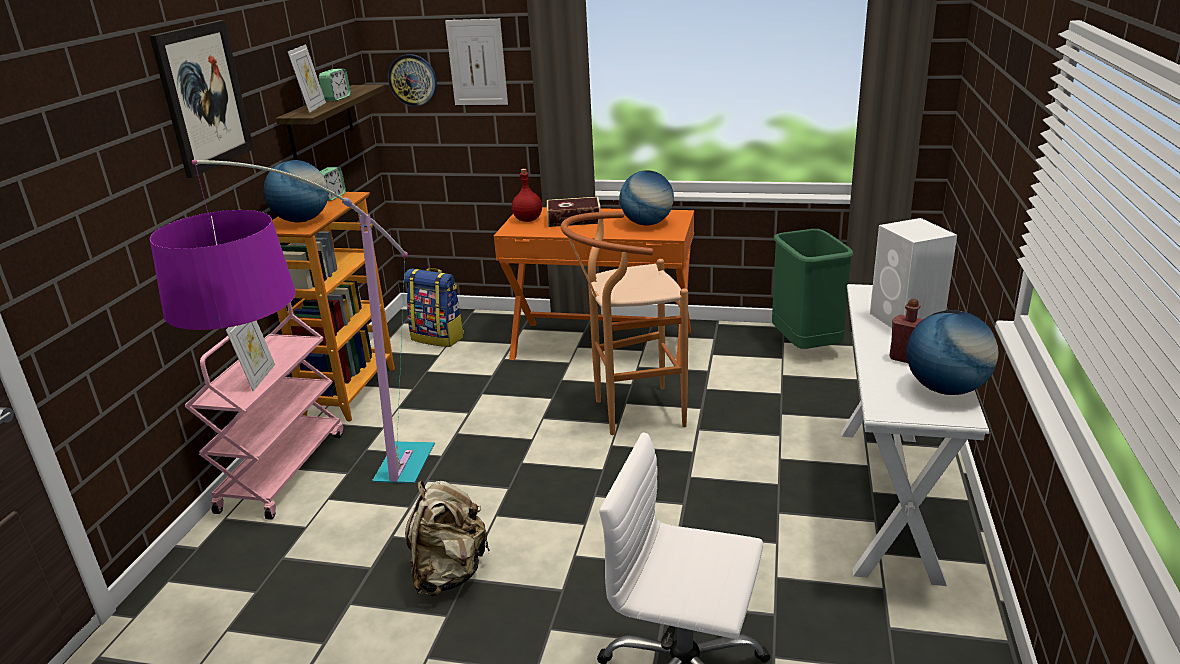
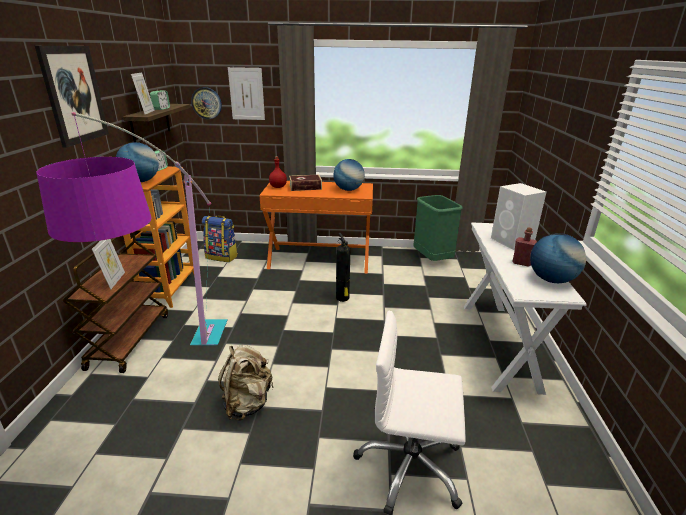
camera: 10 degrees left, 0 degrees up
(283, 470) = (129, 340): pink cart -> brown cart
(629, 413) = (343, 298): brown stool -> fire extinguisher

